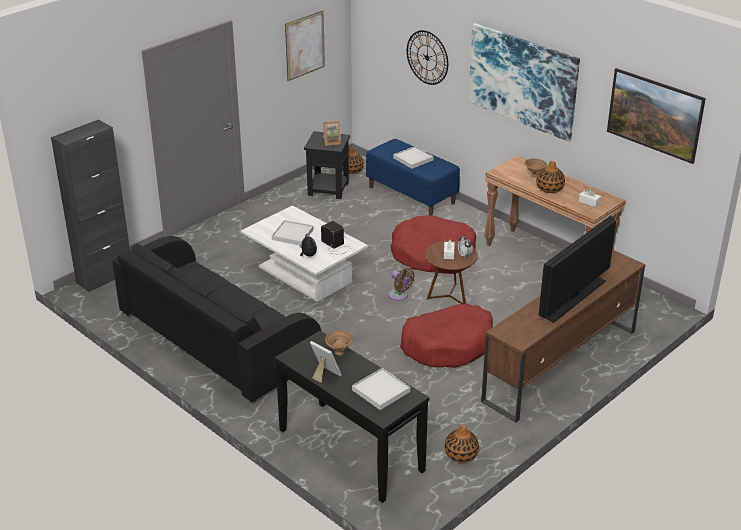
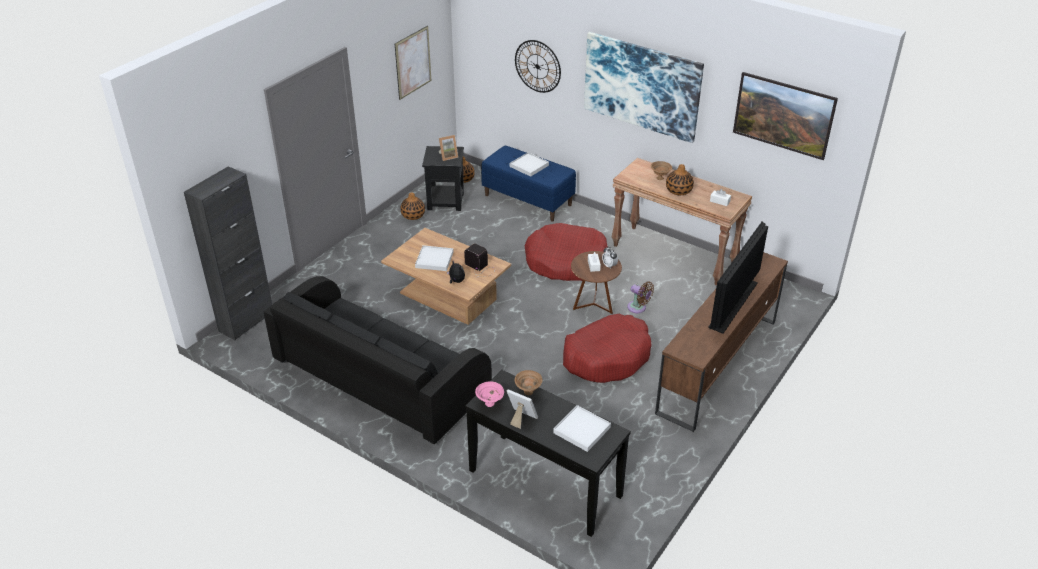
camera: 10 degrees left, 5 degrees up
(299, 358) = (490, 404): none -> pink bowl
(304, 274) = (448, 296): white coffee table -> brown coffee table
(399, 296) = (546, 309): brown fan -> brown fan (638, 308)
(461, 454) = (651, 473): vase -> vase (413, 215)

